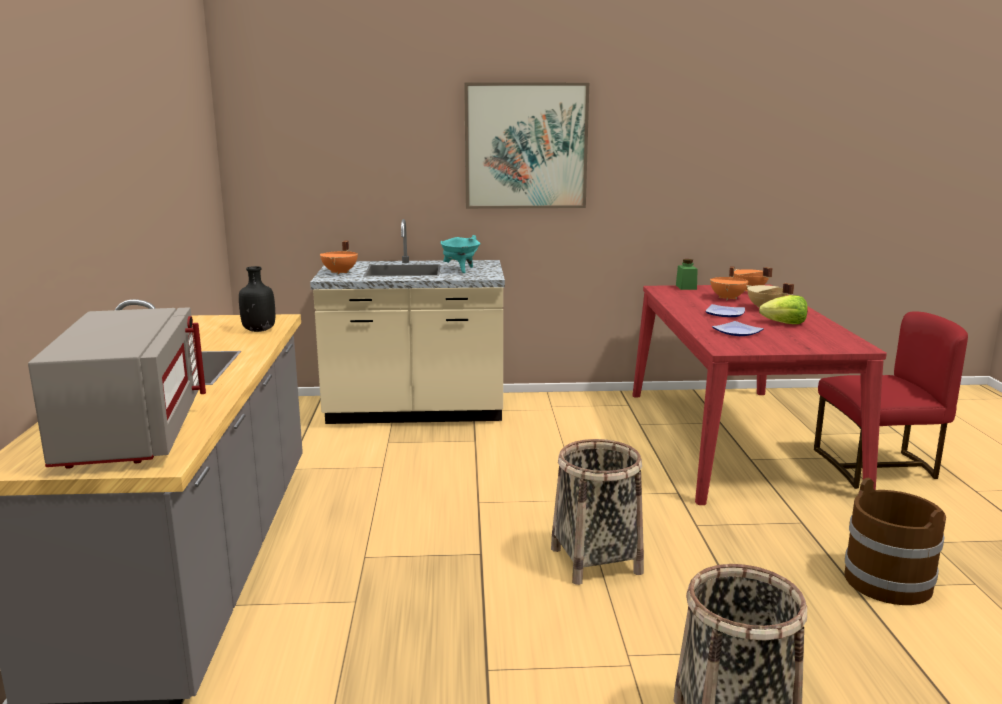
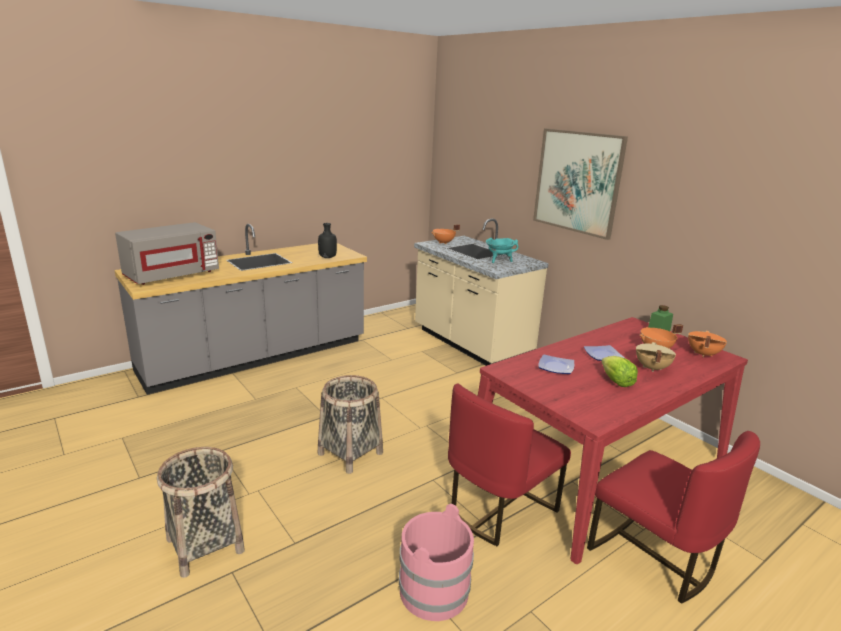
camera: 55 degrees right, 5 degrees up
(773, 507) = (499, 509): none -> red chair
(888, 581) = (434, 591): brown bucket -> pink bucket

